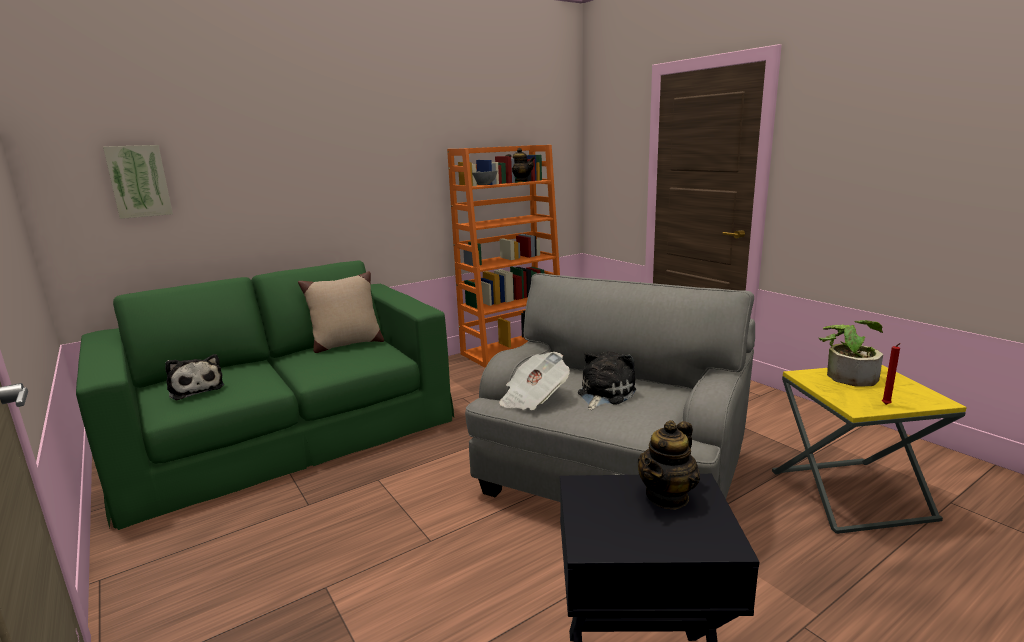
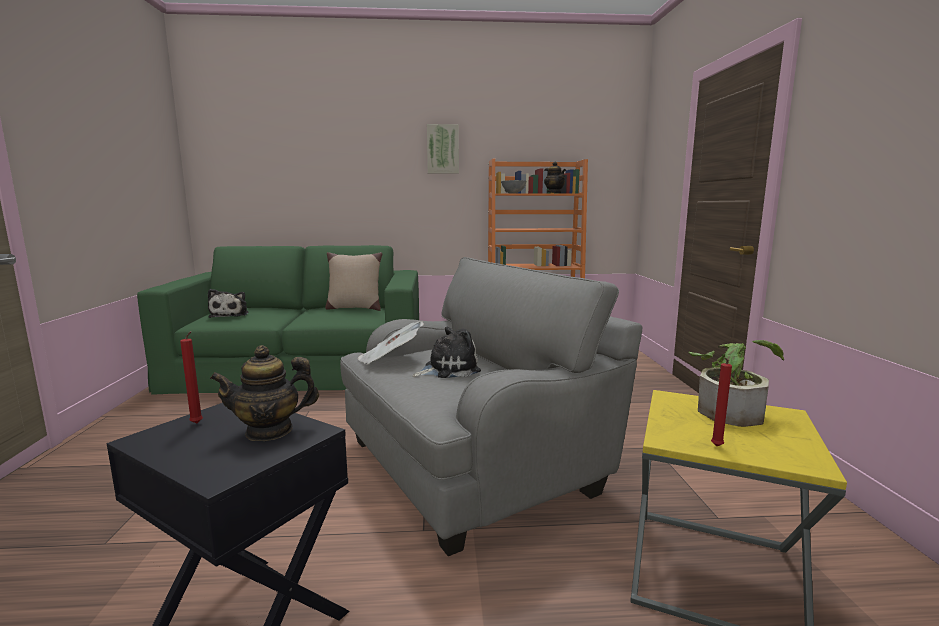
camera: 30 degrees right, 5 degrees down
(138, 181) = (250, 173): picture -> picture (443, 149)
(597, 514) = (197, 424): none -> red candle

